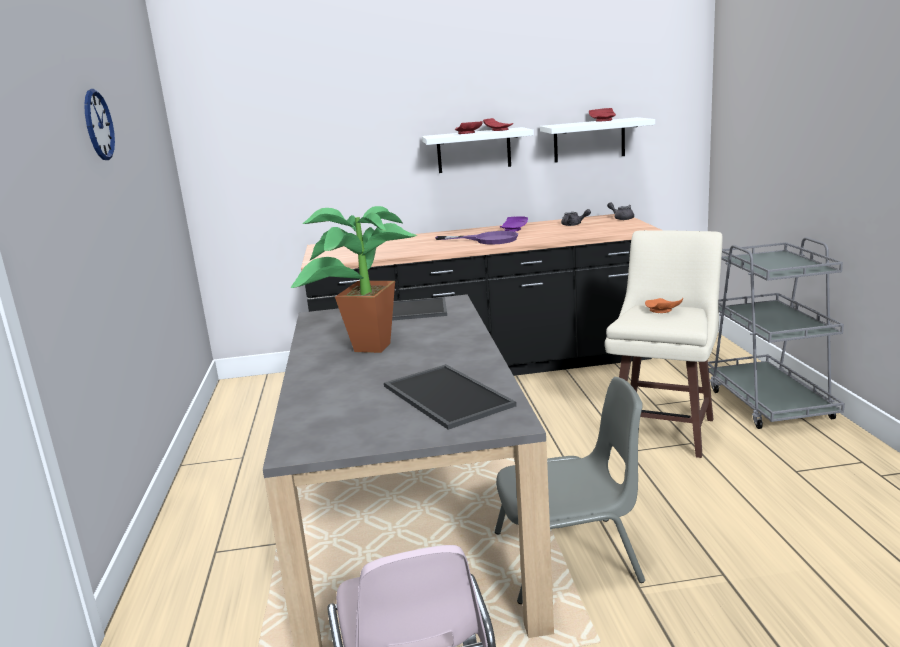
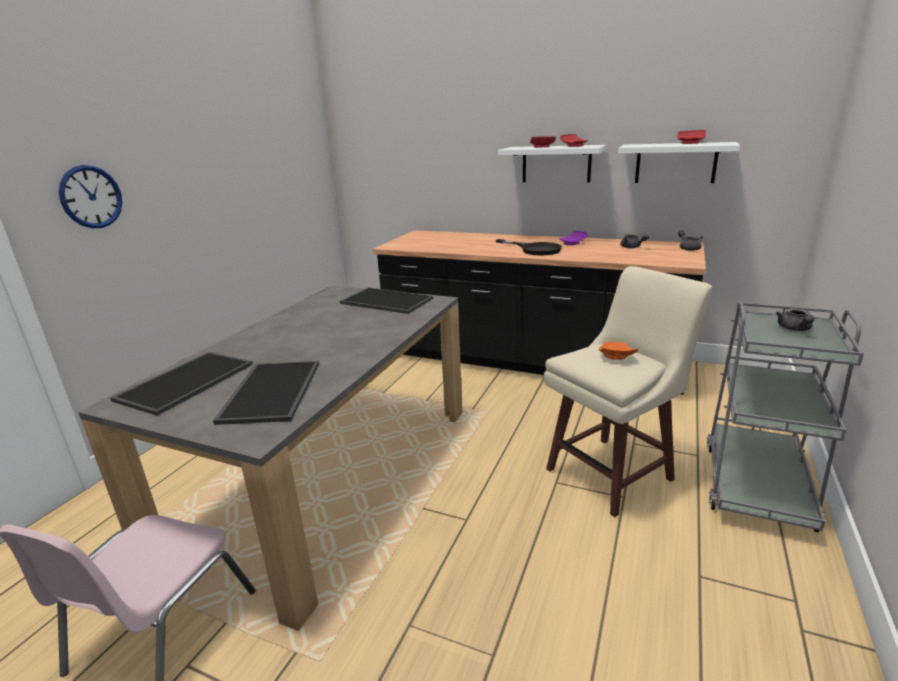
camera: 30 degrees right, 5 degrees up
(98, 125) = (195, 121): wall clock -> wall clock (91, 197)
(331, 415) = (186, 381): none -> tray
(365, 350) = (306, 329): potted plant -> none
(488, 240) = (535, 249): purple frying pan -> black frying pan
(568, 557) = (391, 564): grey chair -> none
(775, 260) = (795, 329): none -> grey teapot

